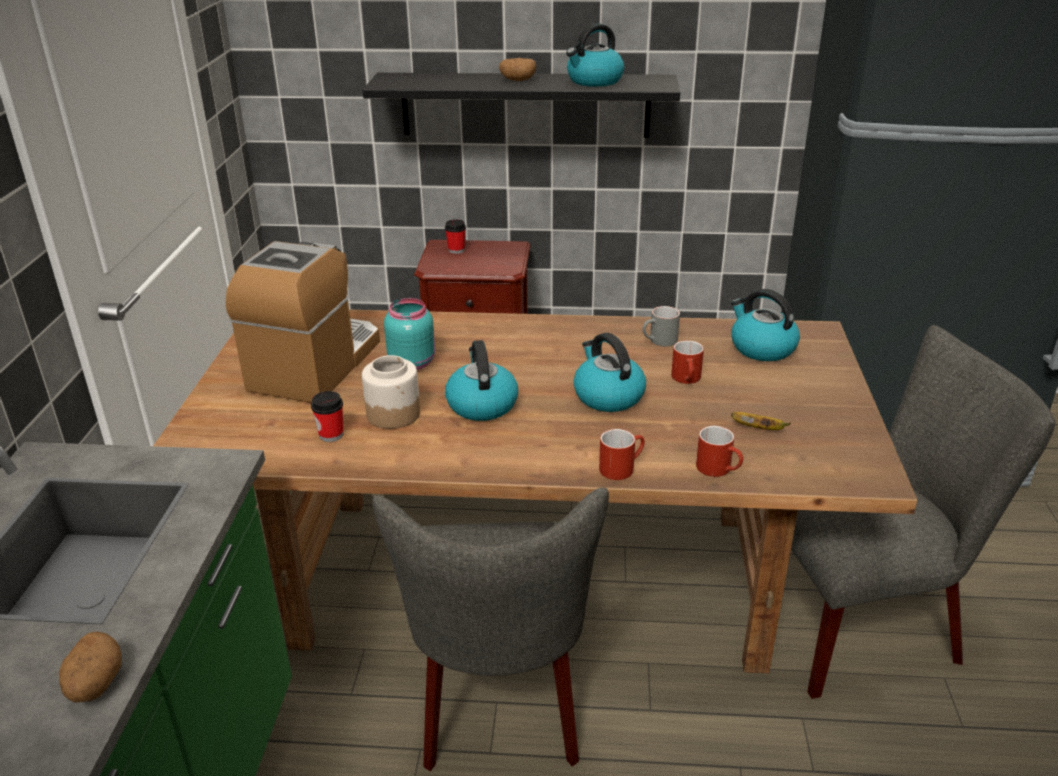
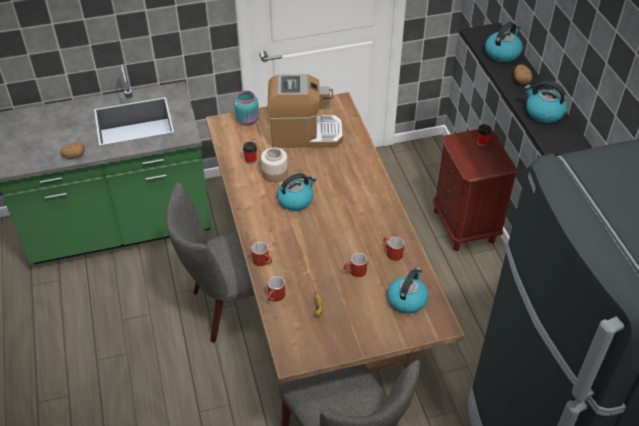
camera: 70 degrees right, 15 degrees up
(412, 362) = (322, 165): turquoise jar -> turquoise jar (248, 120)
(607, 396) = (323, 243): kettle -> kettle (502, 53)
(659, 341) = (391, 253): grey mug -> red mug

